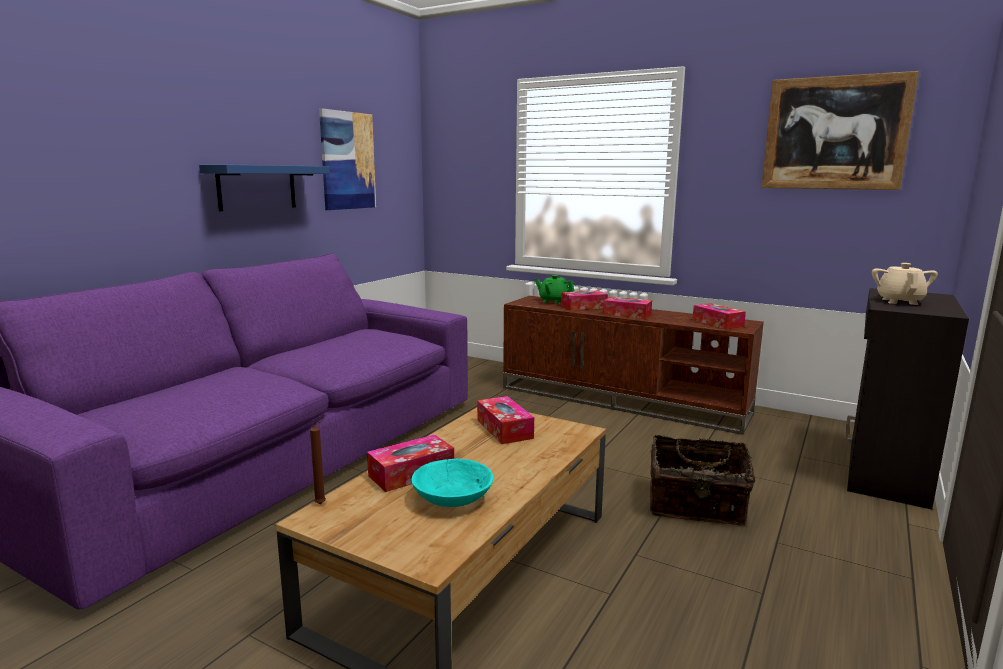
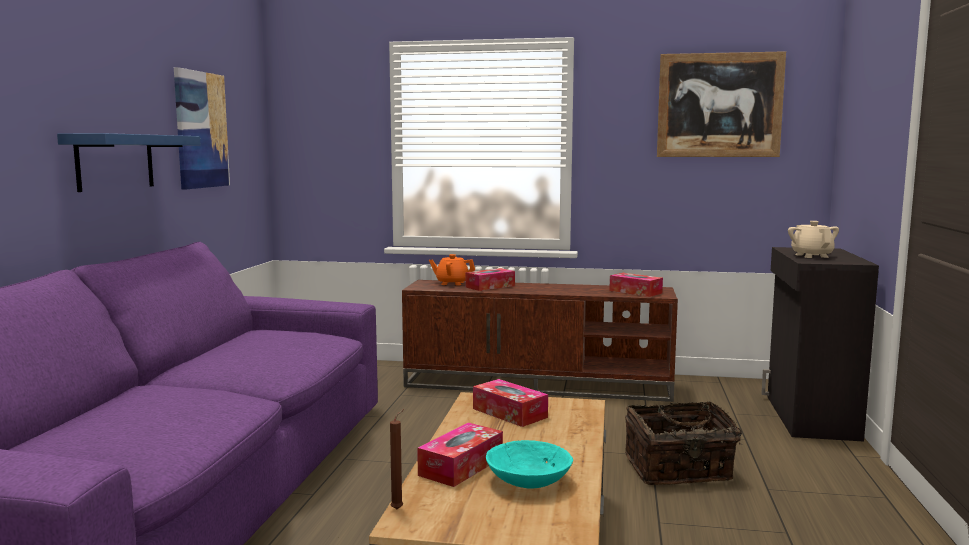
camera: 20 degrees left, 5 degrees down
(553, 301) = (452, 283): green teapot -> orange teapot
(627, 314) = (542, 290): tissue box -> none

